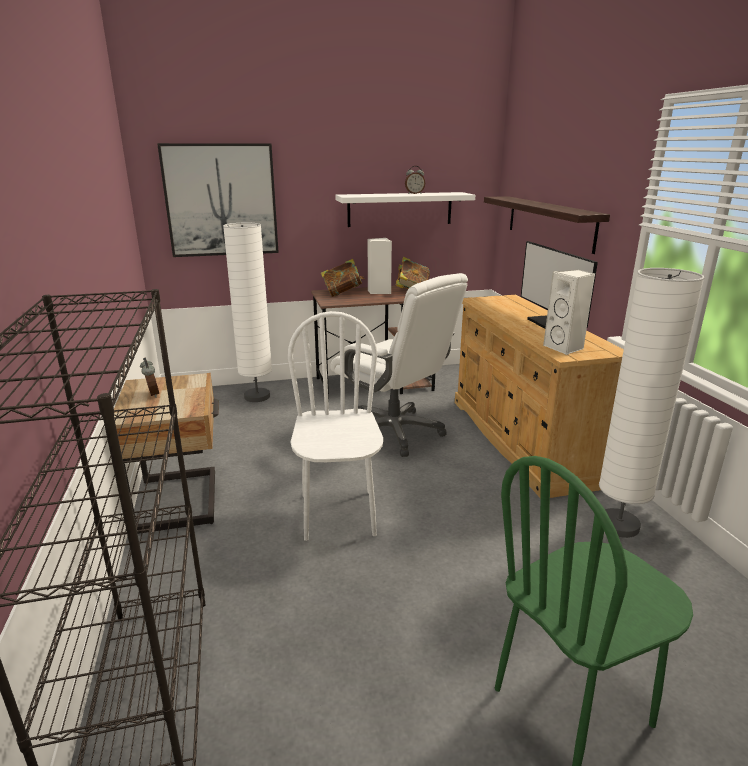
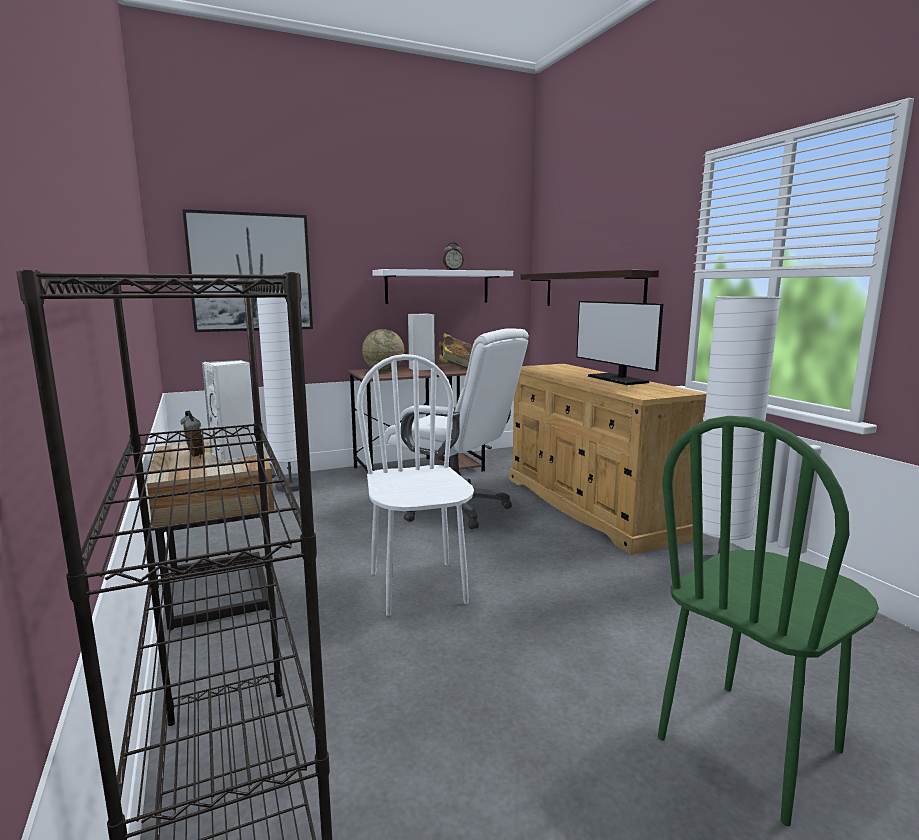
camera: 10 degrees left, 10 degrees down
(343, 293) = (383, 371): book -> globe
(565, 348) = (640, 391): white speaker -> white speaker (234, 455)

